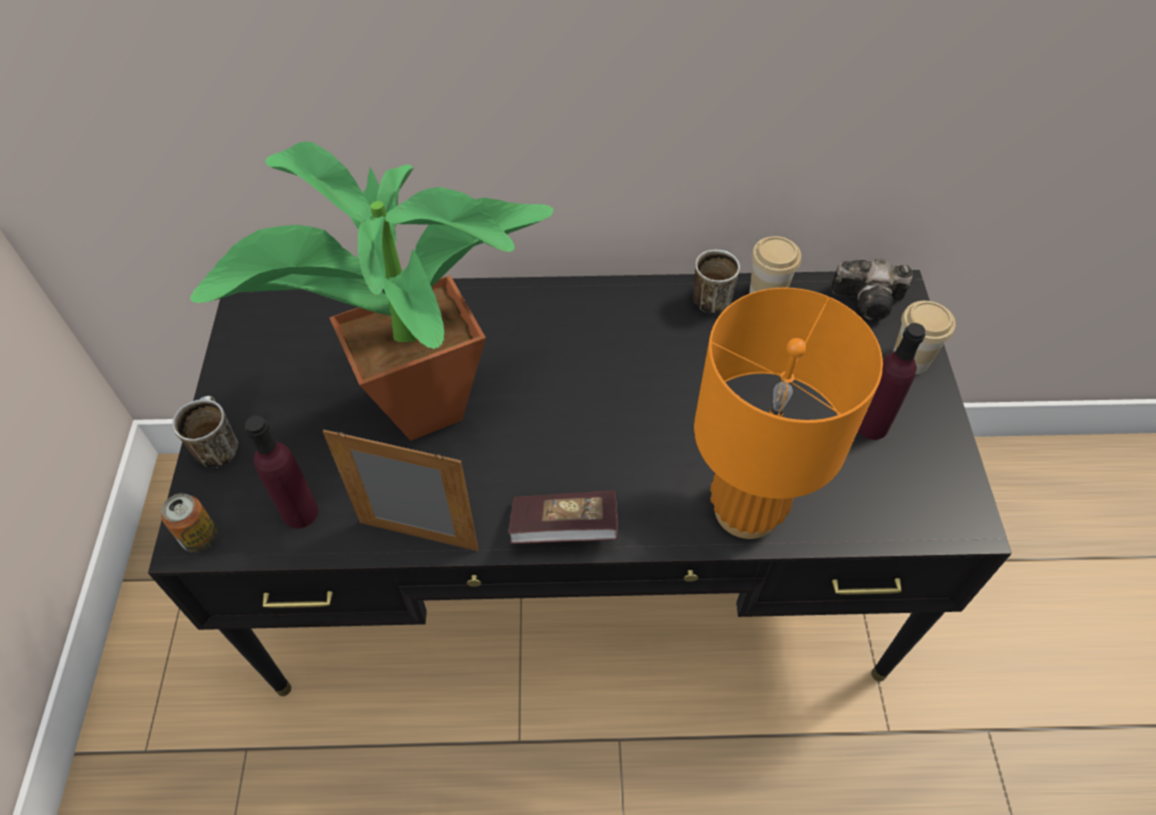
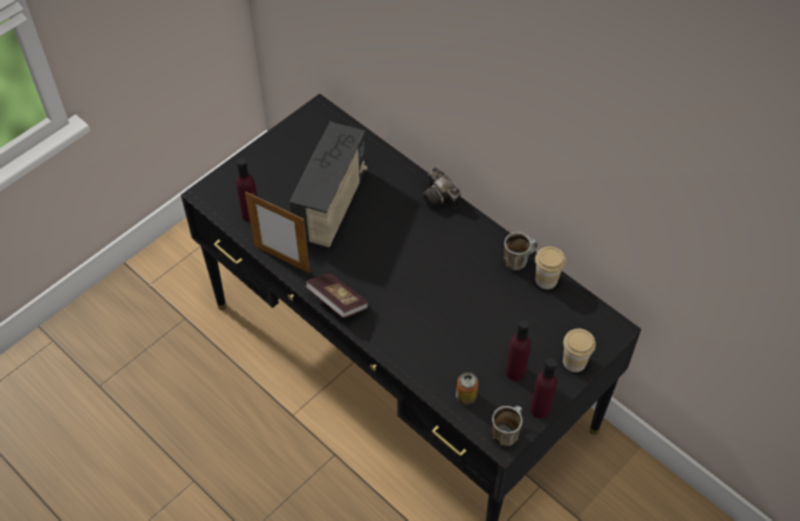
camera: 45 degrees right, 0 degrees up
(200, 538) = (208, 196): can -> can (466, 397)
(217, 447) = (248, 164): mug -> mug (506, 432)
(408, 408) = (332, 205): potted plant -> radio
(418, 536) = (282, 259): picture frame -> picture frame turned 150 degrees clockwise
(745, 509) = (416, 356): orange table lamp -> none
(871, 300) = (594, 322): camera -> camera (440, 198)
(950, 444) = (540, 409): none -> purple bottle

